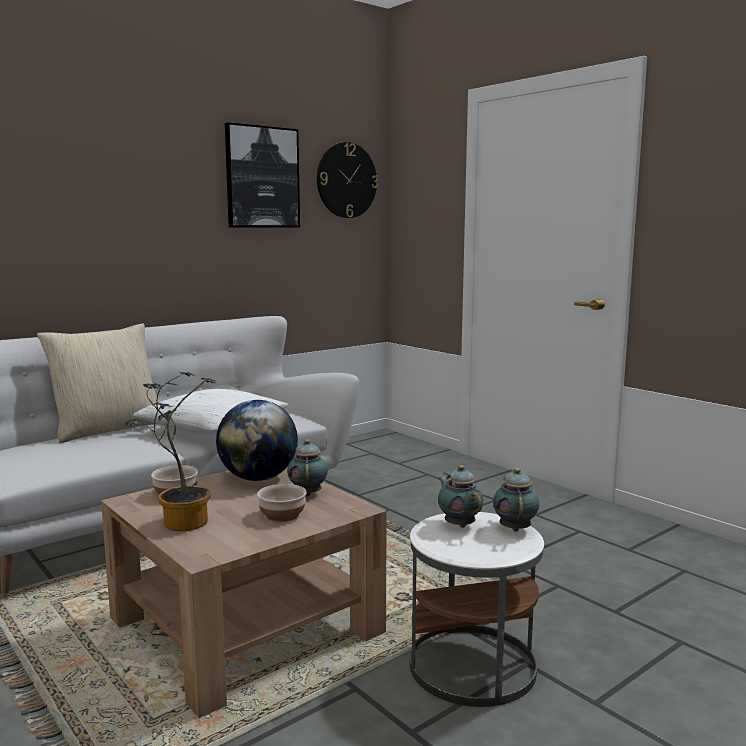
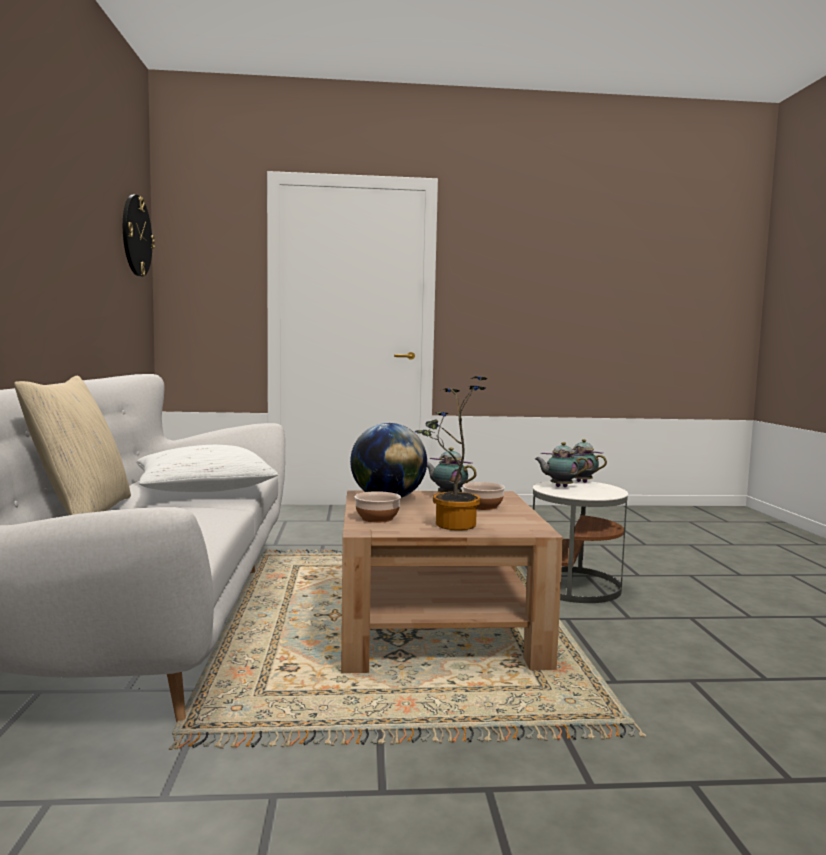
camera: 55 degrees left, 5 degrees down
(262, 177) = (95, 216): picture -> none

